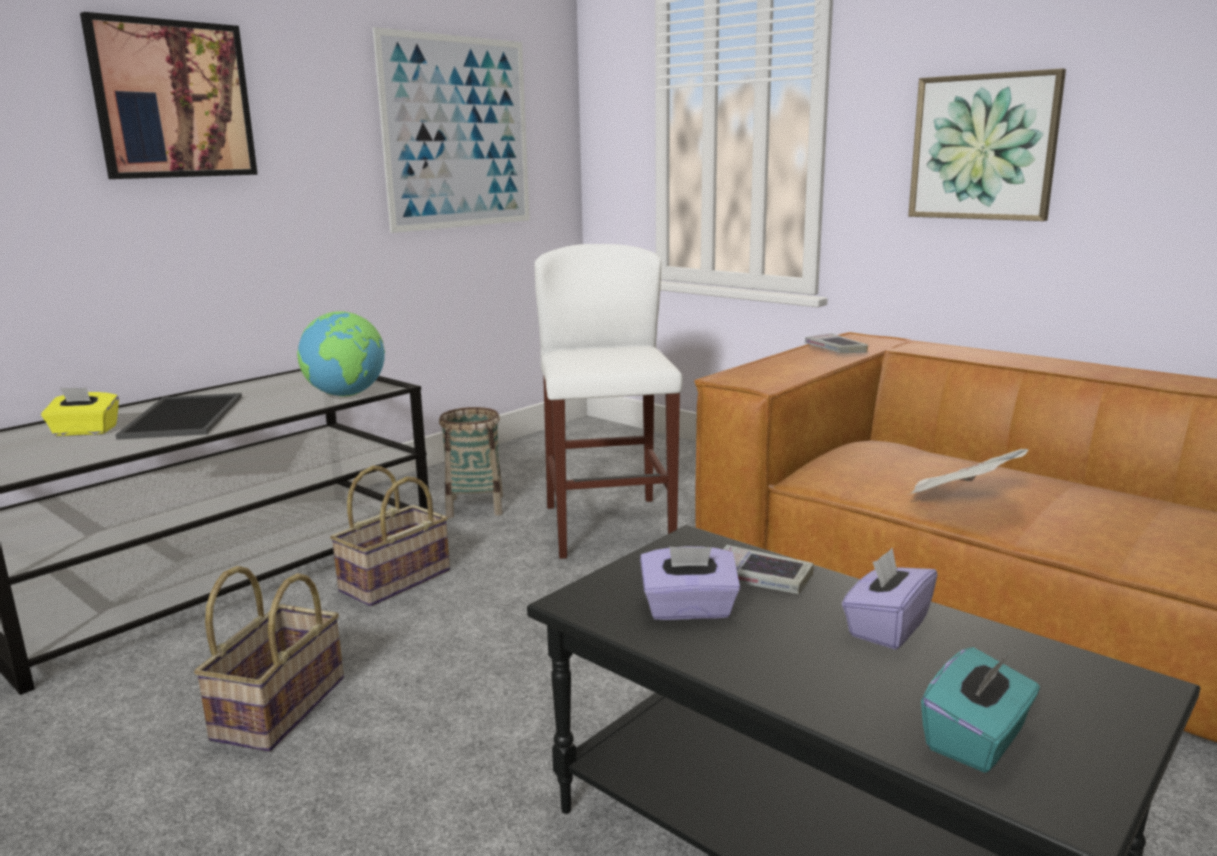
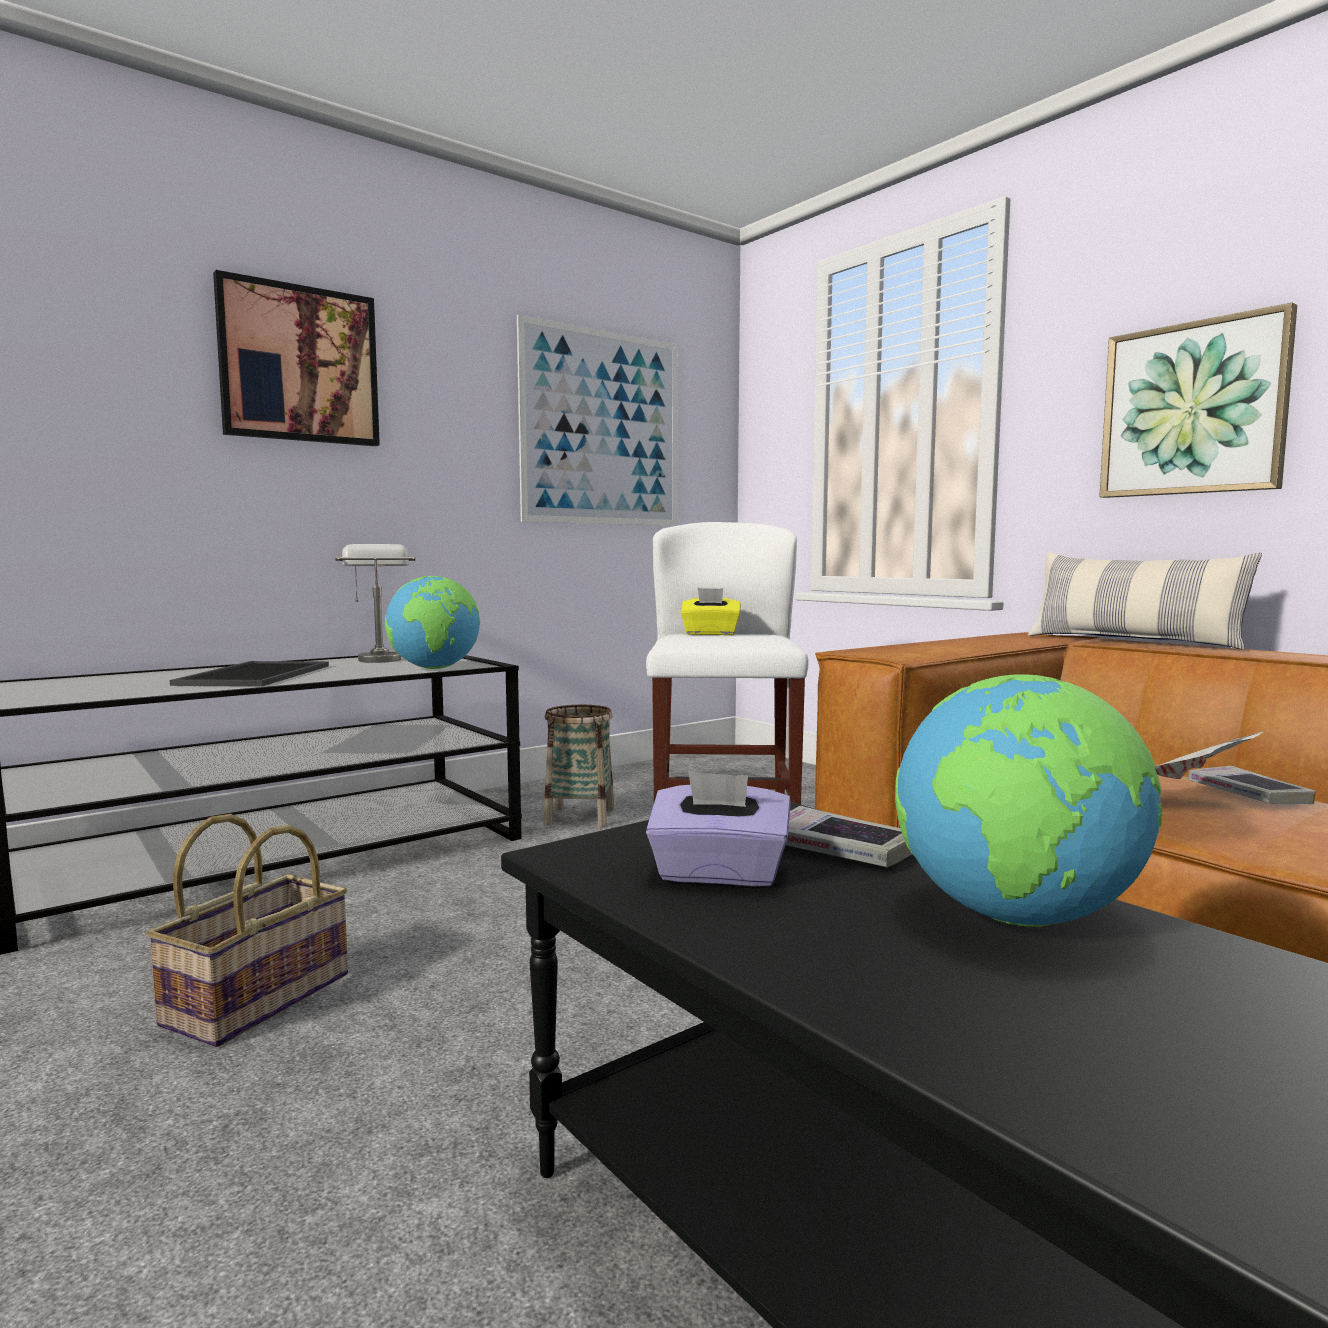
camera: 10 degrees right, 10 degrees down
(85, 431) = (148, 680): yellow tissue box -> yellow tissue box (710, 634)
(279, 381) = (378, 658): none -> grey table lamp
(396, 581) = (459, 880): basket -> none
(835, 349) = (1003, 639): book -> book (1248, 794)
(886, 627) = (1016, 917): purple tissue box -> globe
(932, 345) = (1132, 641): none -> pillow
(977, 740) = (1156, 1092): turquoise tissue box -> none

